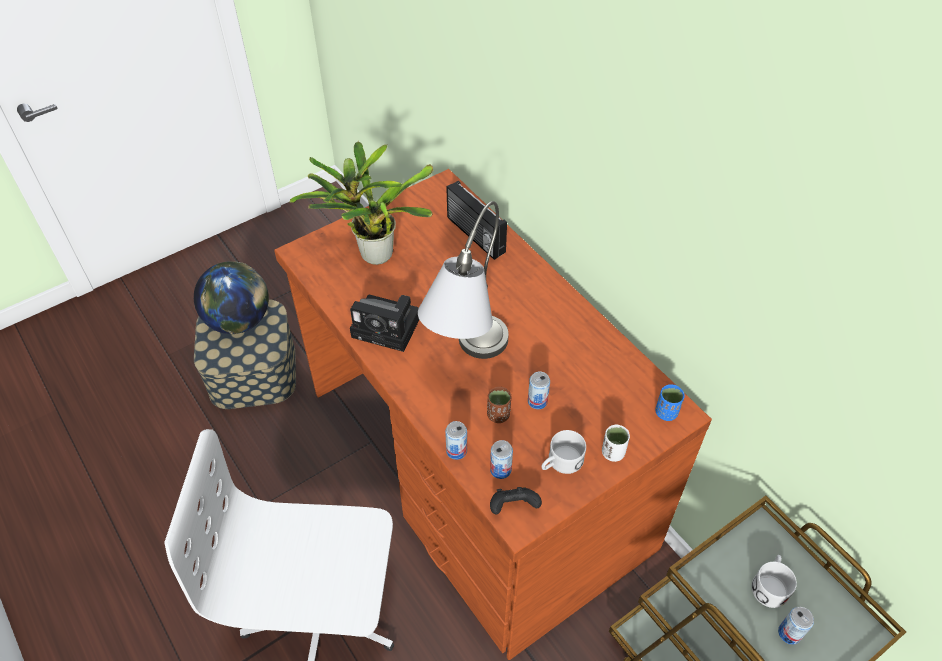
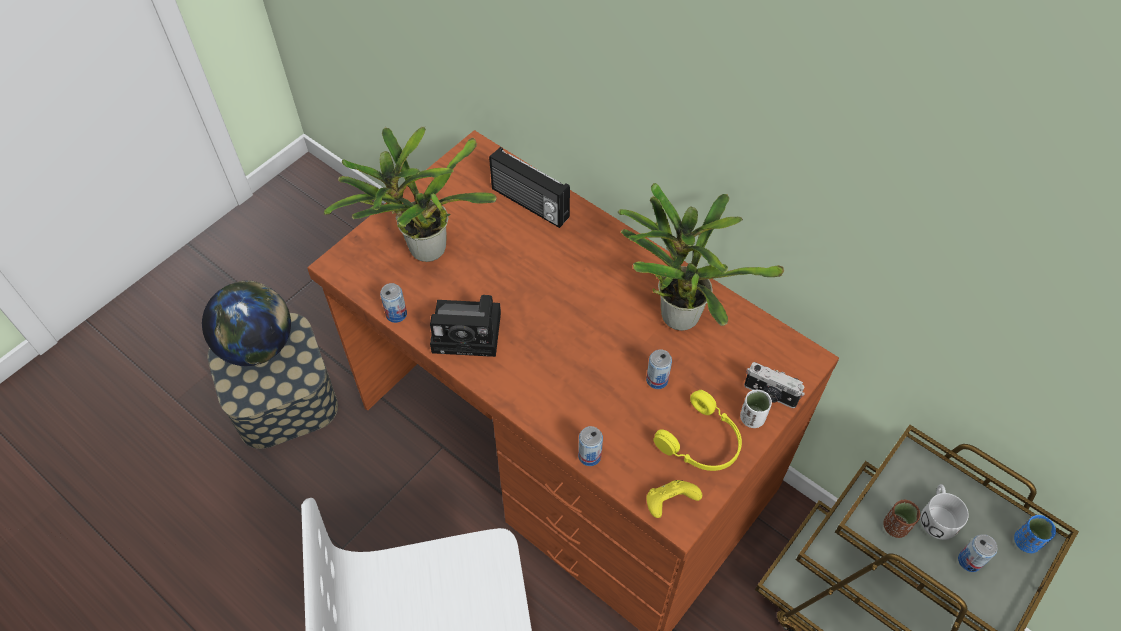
camera: 15 degrees left, 5 degrees up
(466, 363) = (568, 354): grey table lamp -> none
(498, 415) = (621, 405): brown cup -> brown cup (895, 526)
(500, 469) = (643, 465): can -> can (396, 314)
(513, 507) = (669, 503): black game controller -> yellow game controller
(560, 463) = (702, 442): white mug -> yellow headphones
(574, 349) = (677, 312): none -> potted plant
(636, 436) = (770, 394): none -> camera
(666, 412) = (792, 361): blue cup -> blue cup (1026, 541)

